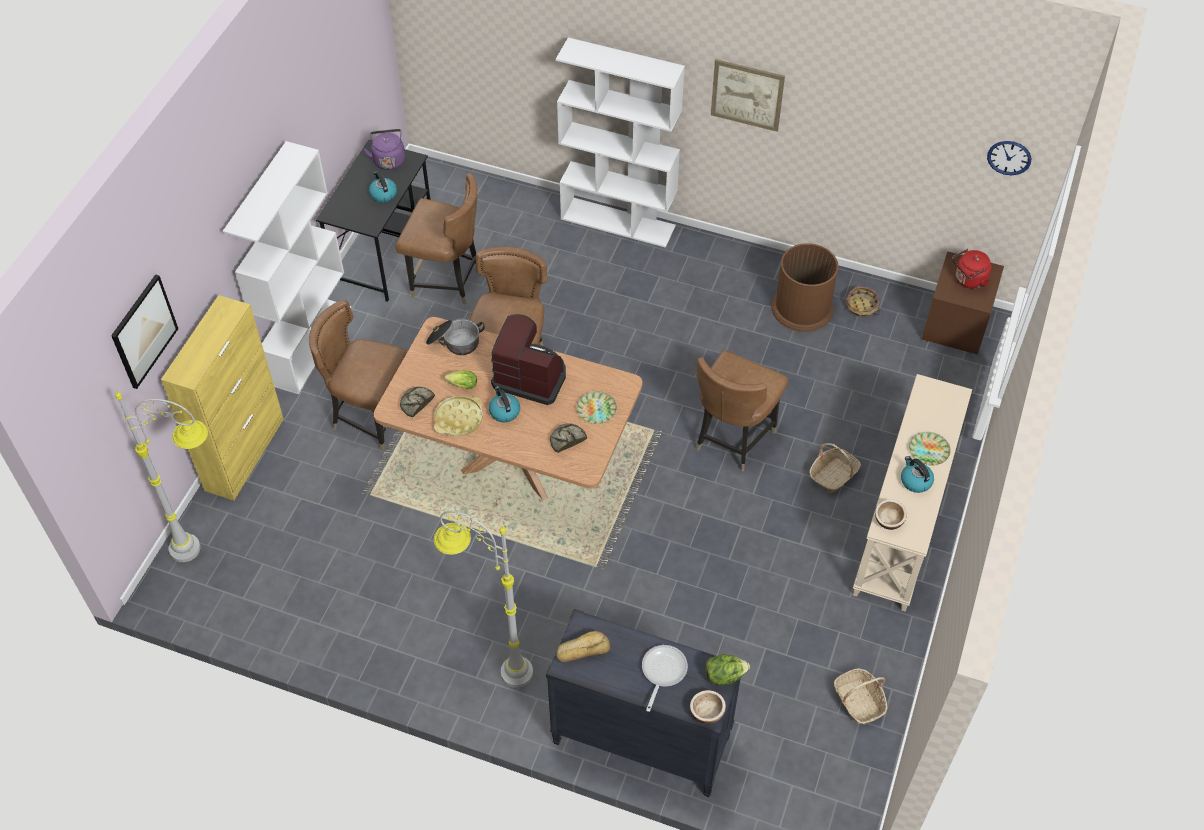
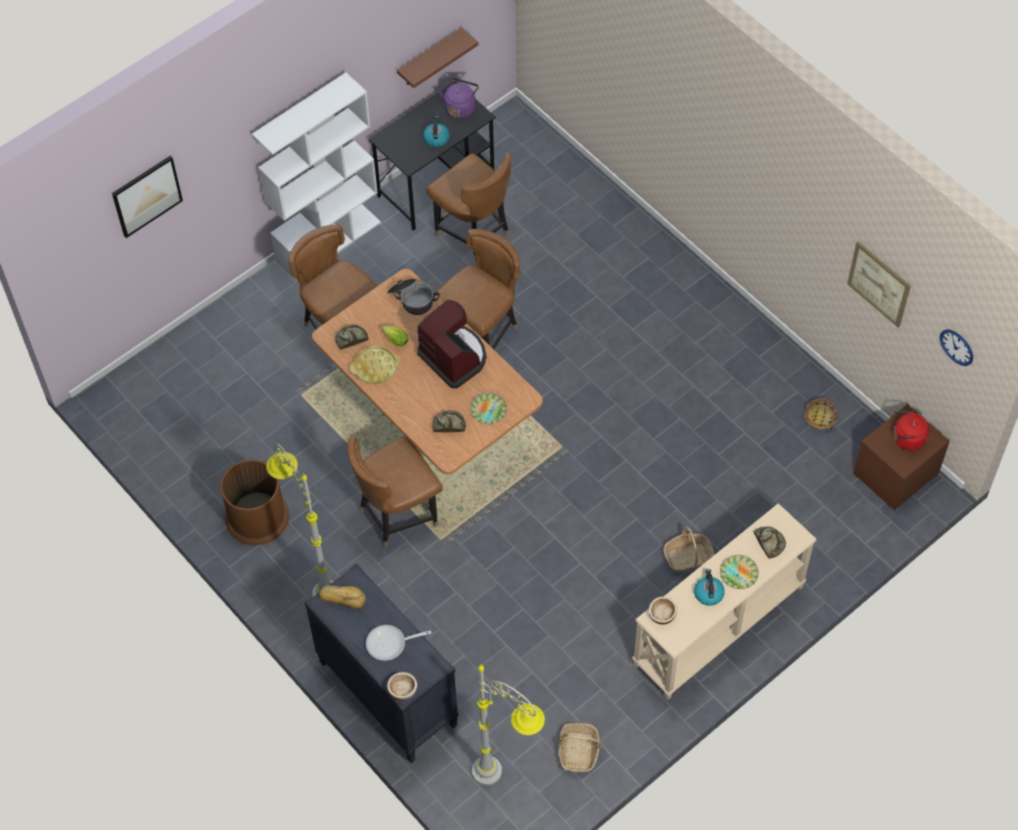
camera: 30 degrees right, 5 degrees up
(211, 551) = (156, 385): grey floor lamp -> grey floor lamp (508, 785)
(245, 454) = (225, 315): yellow cabinet -> none
(345, 117) = (430, 58): none -> brown shelf
(504, 411) = (414, 377): kettle -> none
(618, 222) = (656, 242): white bookcase -> none
(662, 672) = (390, 644): frying pan -> frying pan turned 150 degrees counterclockwise
(724, 675) = (434, 670): lettuce -> none
(732, 438) = (623, 485): brown chair -> brown chair (397, 514)
(747, 95) = (766, 186): picture -> picture (879, 284)
(802, 307) = (766, 395): brown trash can -> brown trash can (257, 517)
(935, 411) = (769, 542): none -> bread

